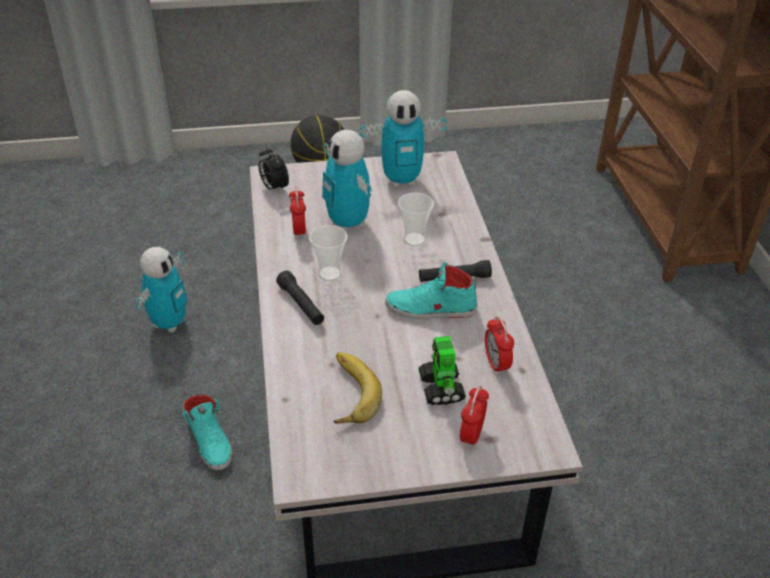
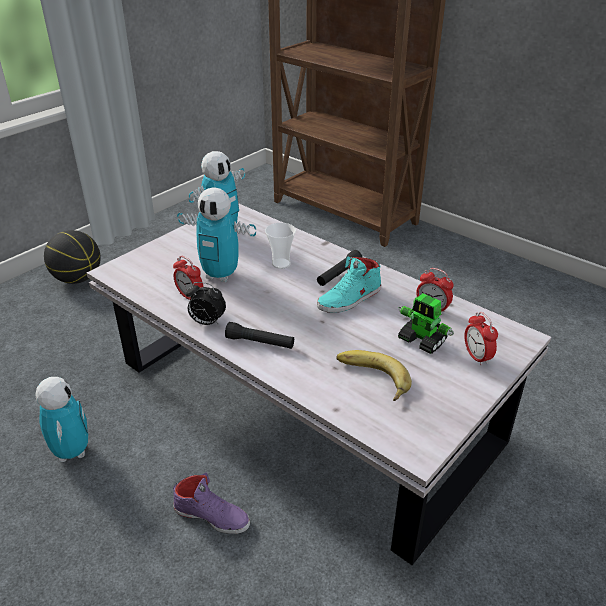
camera: 40 degrees left, 5 degrees down
(210, 441) = (212, 515): turquoise shoe -> purple shoe
(274, 188) = (129, 277): alarm clock -> alarm clock (207, 322)
(329, 274) = (252, 312): cup -> none

